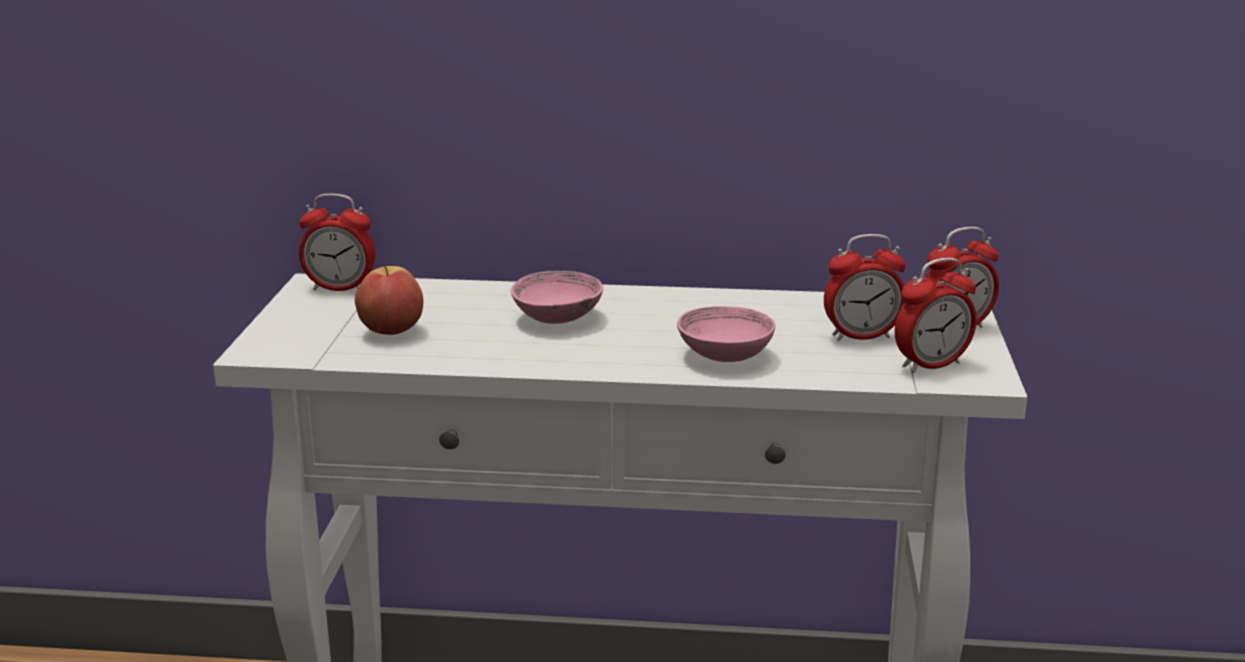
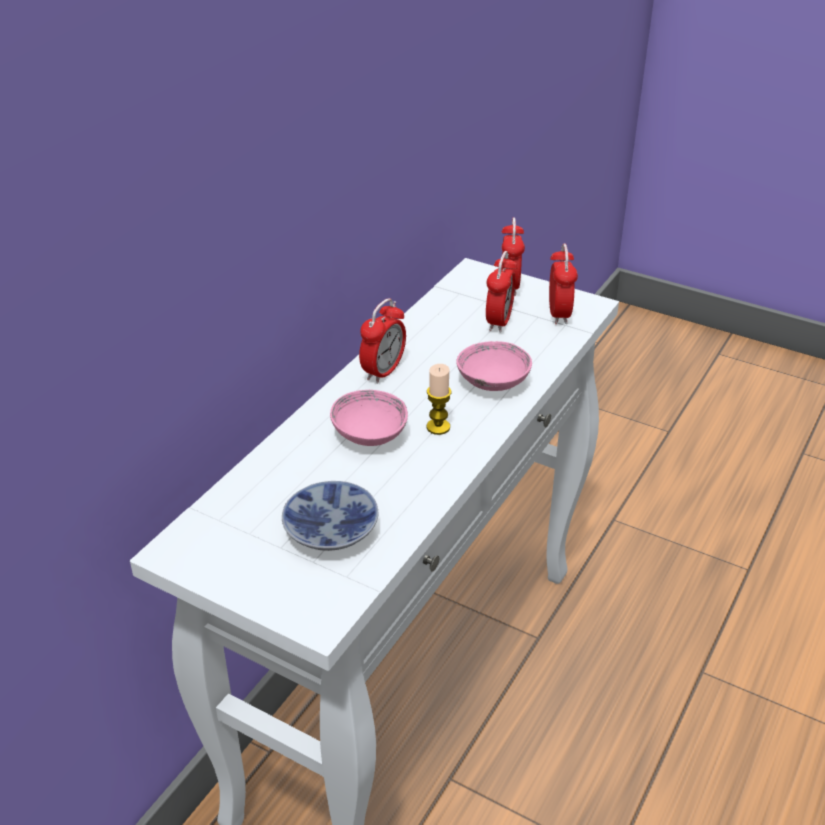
camera: 65 degrees left, 15 degrees up
(340, 288) = (202, 538): alarm clock -> alarm clock (383, 371)
(392, 331) = (332, 528): apple -> bowl
(604, 345) = (438, 427): none -> candle

